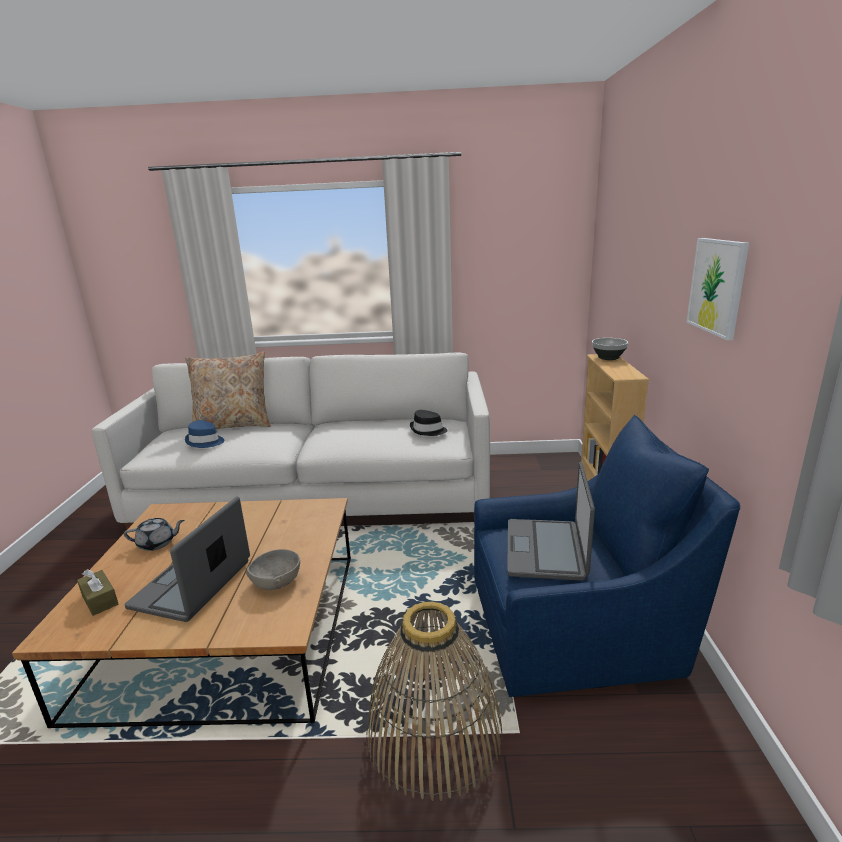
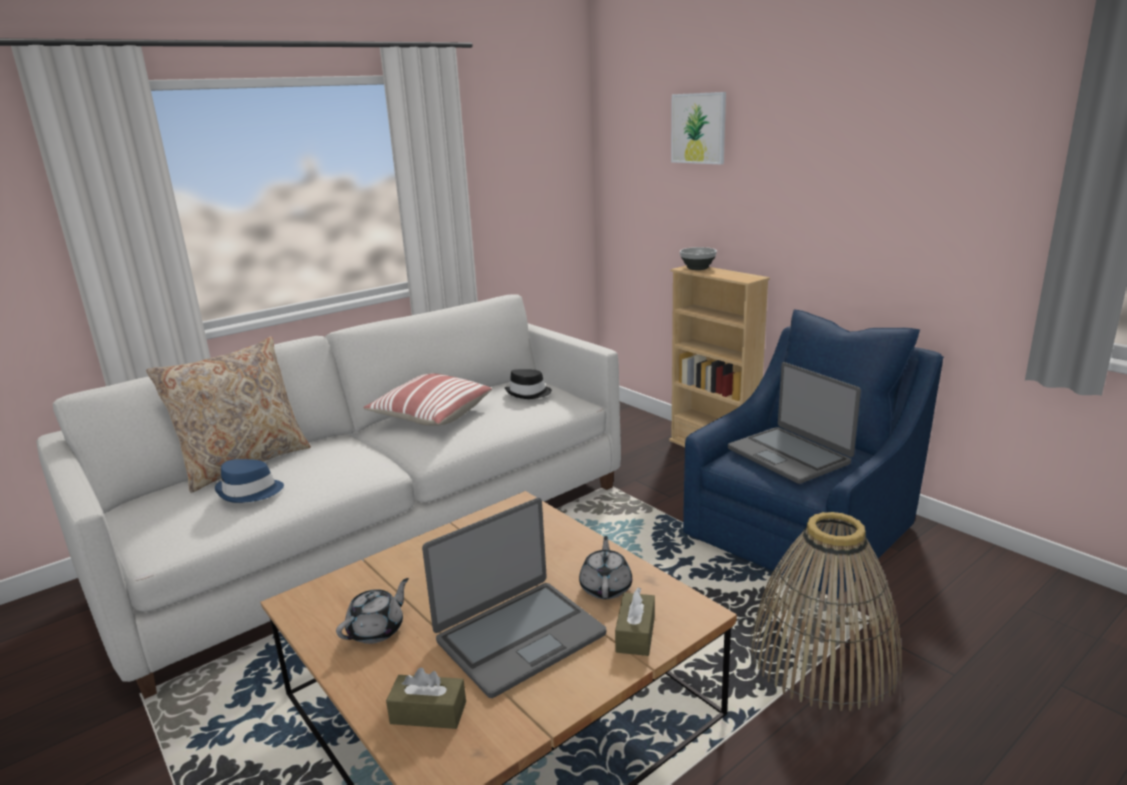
camera: 40 degrees left, 0 degrees up
(193, 584) = (519, 637): laptop -> laptop turned 105 degrees counterclockwise
(237, 620) = (635, 634): none -> brown tissue box
(276, 581) = (606, 587): grey bowl -> grey teapot
(349, 427) = (430, 415): none -> pillow
(717, 286) = (863, 176): picture -> picture (698, 128)

